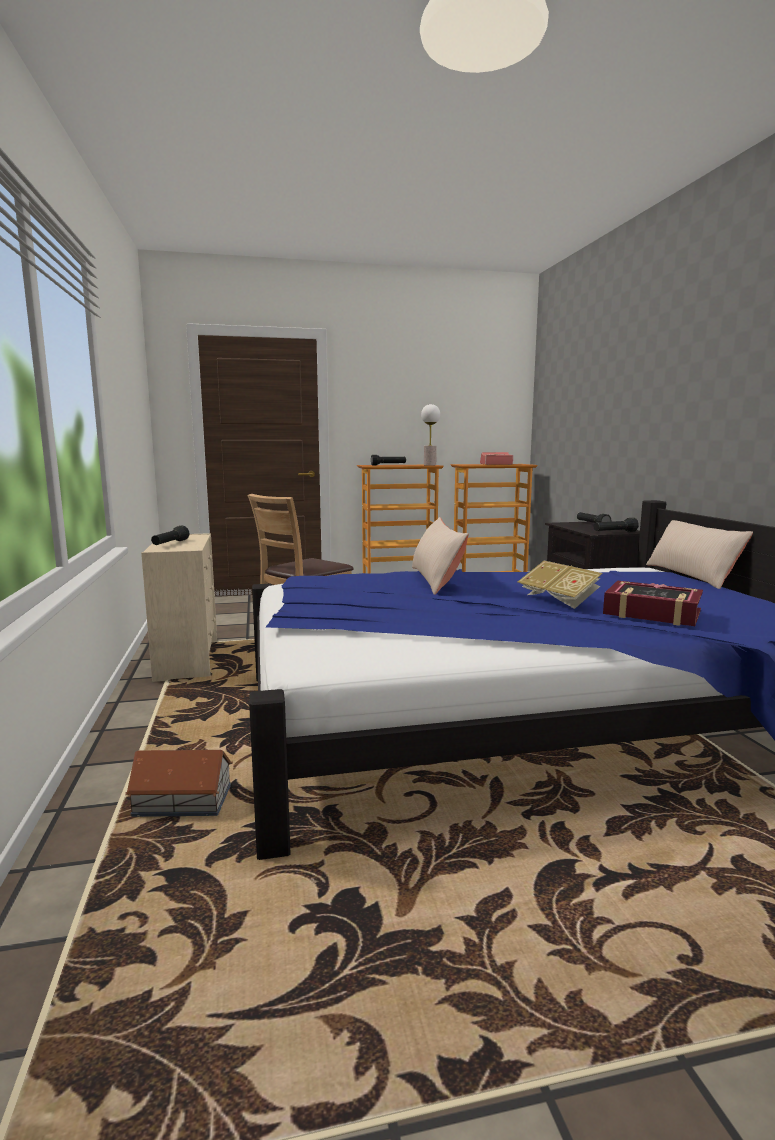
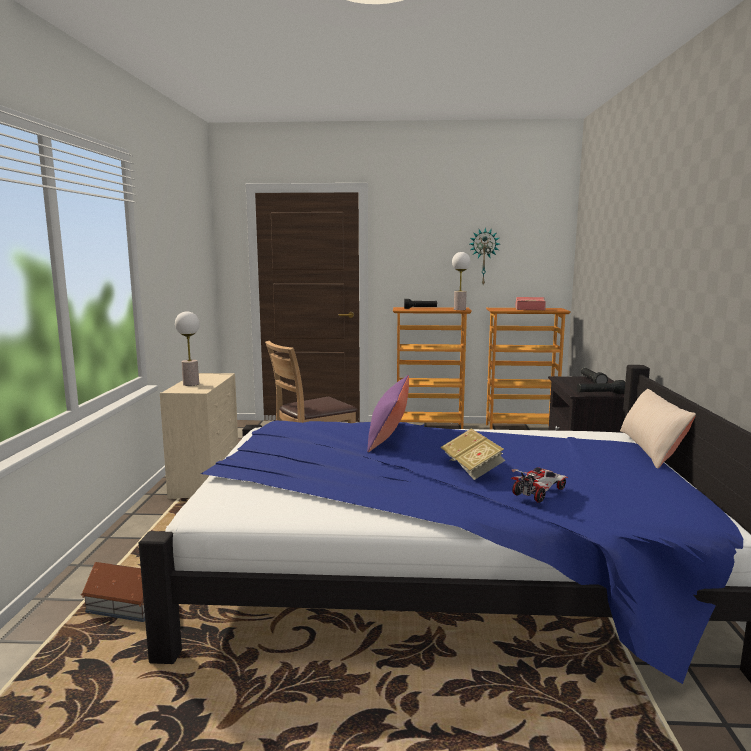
camera: 15 degrees right, 0 degrees up
(170, 544) = (190, 384): black flashlight -> table lamp
(436, 579) = (389, 435): beige pillow -> purple pillow
(447, 411) = (483, 257): none -> wall clock
(652, 613) = (539, 492): book -> toy car

